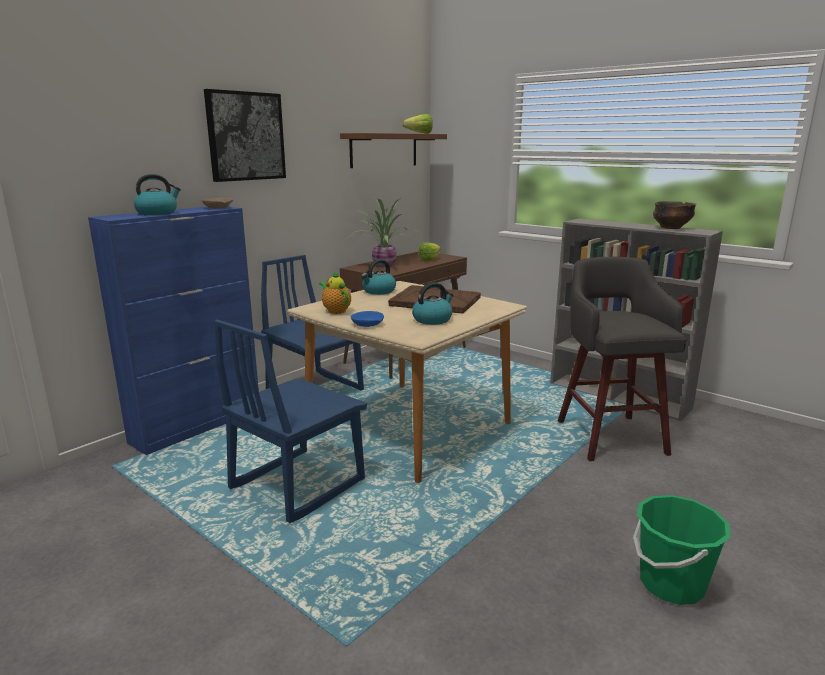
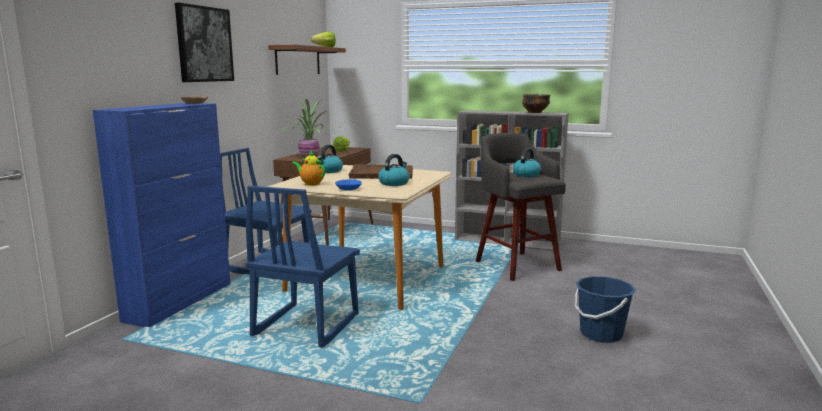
camera: 20 degrees left, 5 degrees down
(157, 213) = (151, 106): kettle -> kettle (526, 174)
(671, 584) = (601, 334): green bucket -> blue bucket

